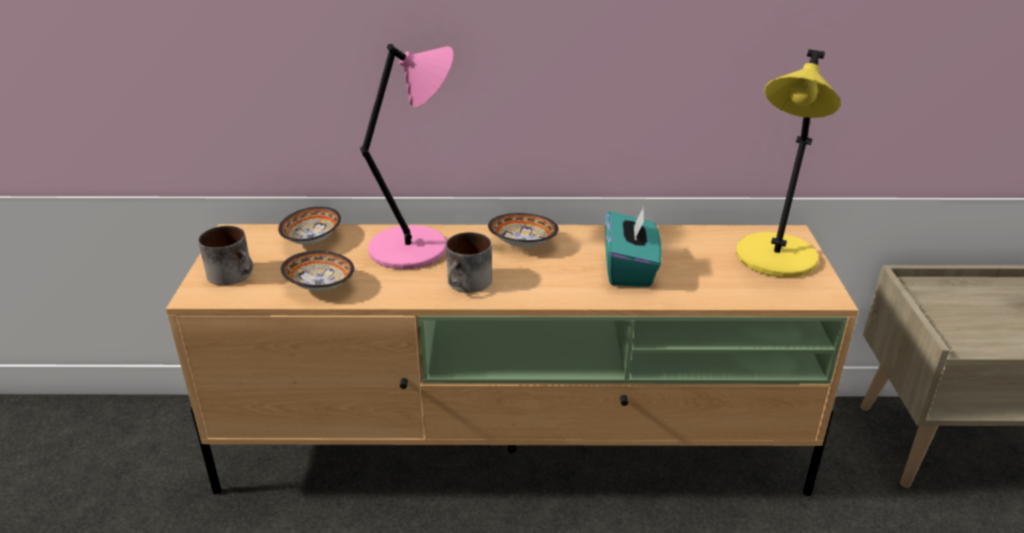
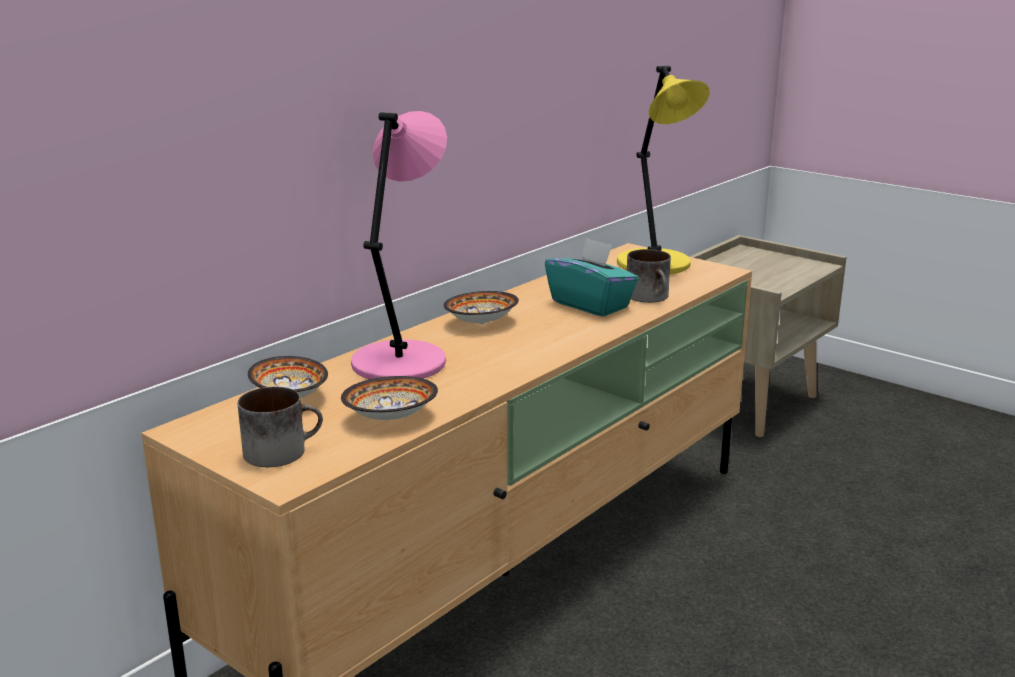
camera: 50 degrees left, 10 degrees down
(468, 284) = (507, 360): mug -> mug (651, 297)

